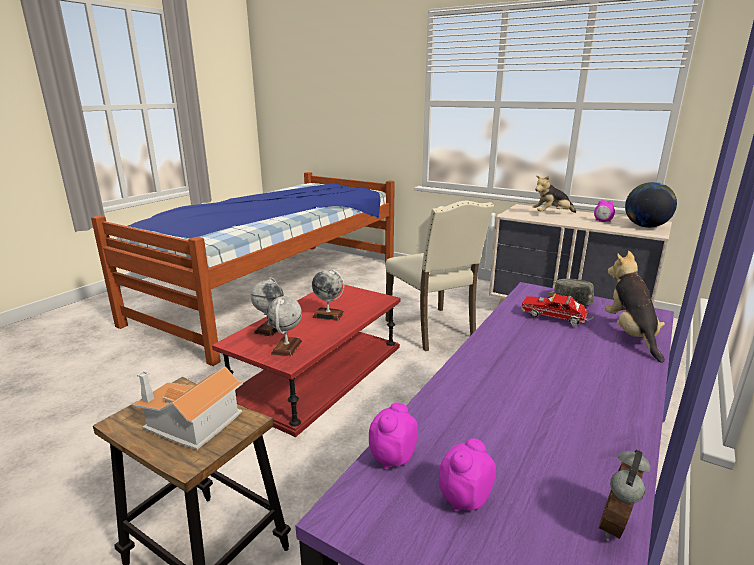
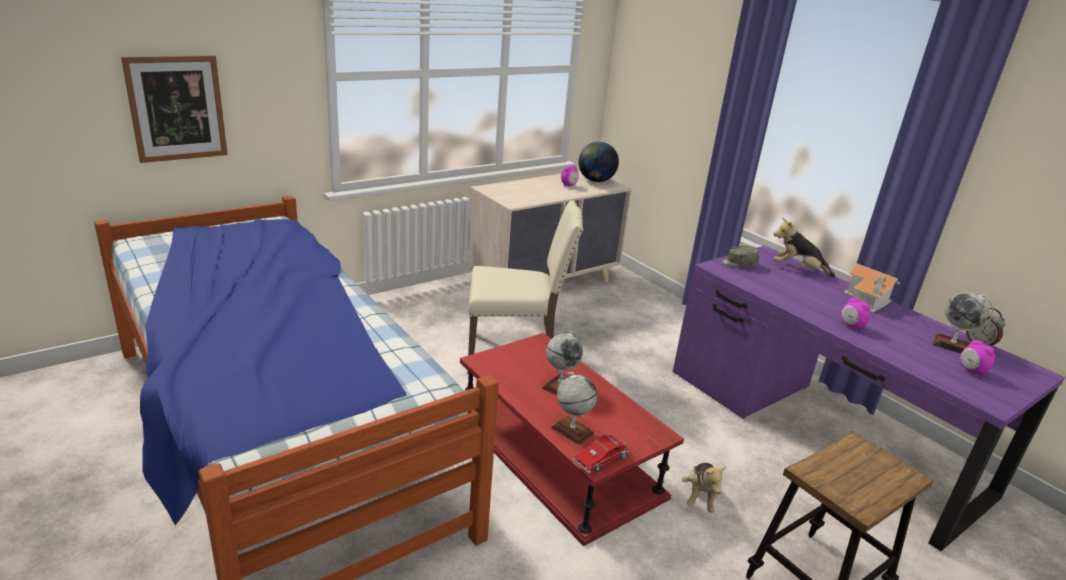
camera: 70 degrees left, 5 degrees up
(190, 424) = (862, 471): toy house -> toy house (867, 300)
(286, 347) = (626, 429): globe -> globe (952, 346)
(346, 117) = (177, 108): none -> picture
(392, 458) = (943, 380): alarm clock -> alarm clock (851, 326)
(552, 214) = (527, 190): plush toy -> plush toy (699, 497)
(556, 318) = (769, 279): toy truck -> toy truck (602, 459)

